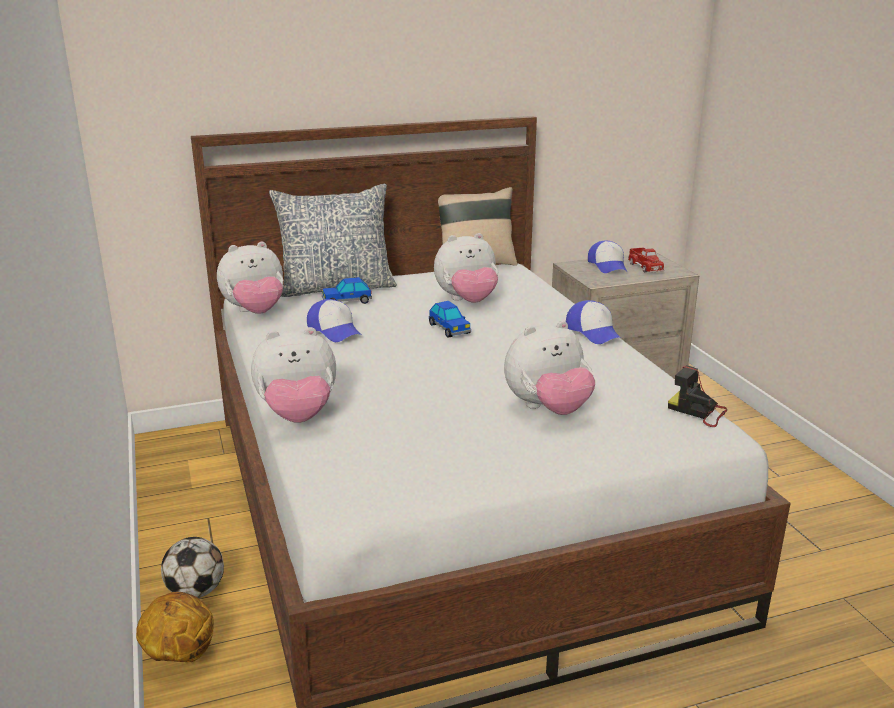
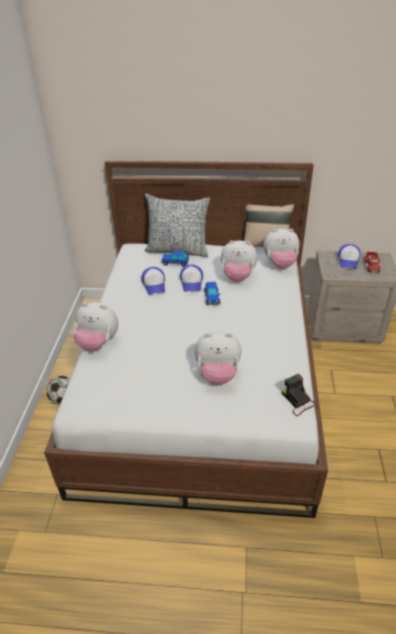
camera: 25 degrees right, 15 degrees up
(179, 655) = (41, 431): basketball -> none
(255, 312) = (126, 261): plush toy -> plush toy (280, 264)
(594, 332) = (289, 320): cap -> cap (192, 282)

